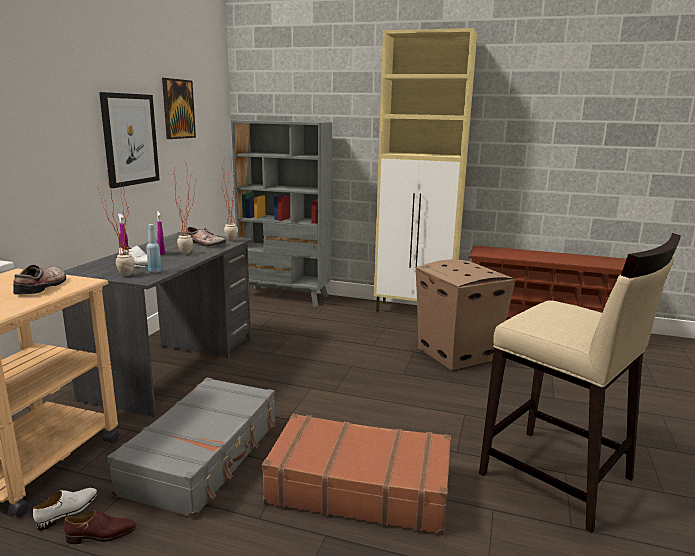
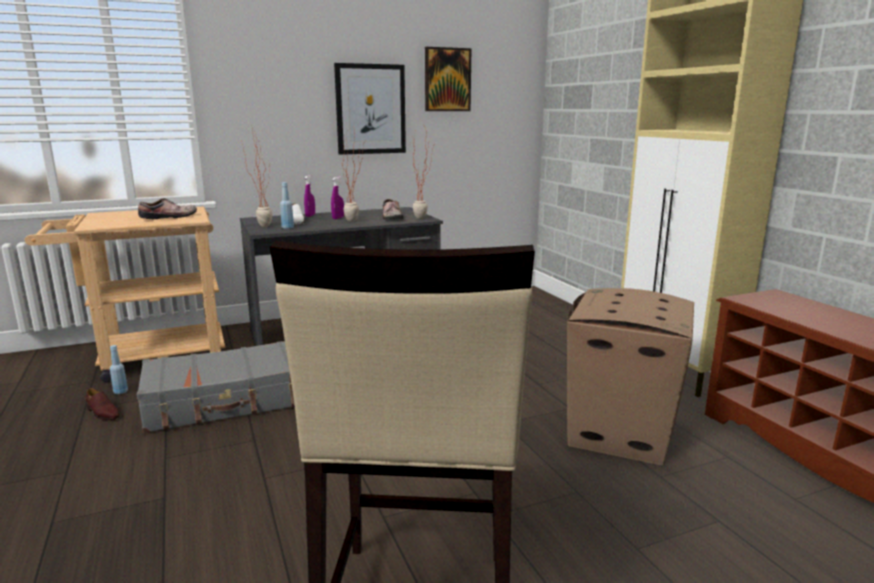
camera: 50 degrees right, 0 degrees up
(68, 511) = (121, 392): white shoe -> blue bottle
(285, 297) = (552, 309): grey bookcase -> none
(359, 487) = (253, 484): brown suitcase -> none

